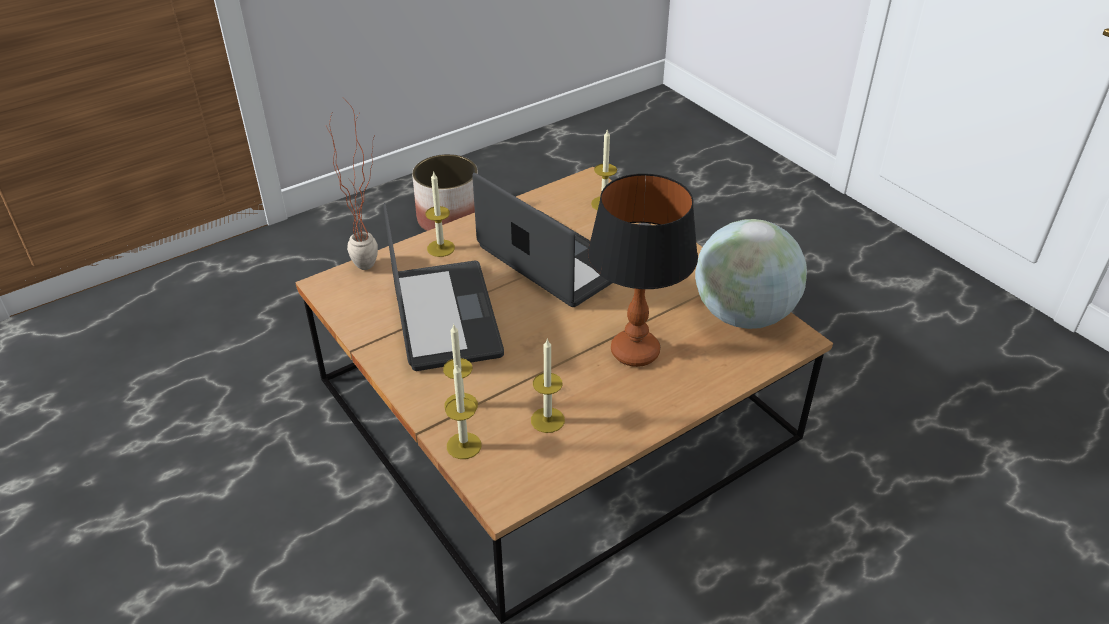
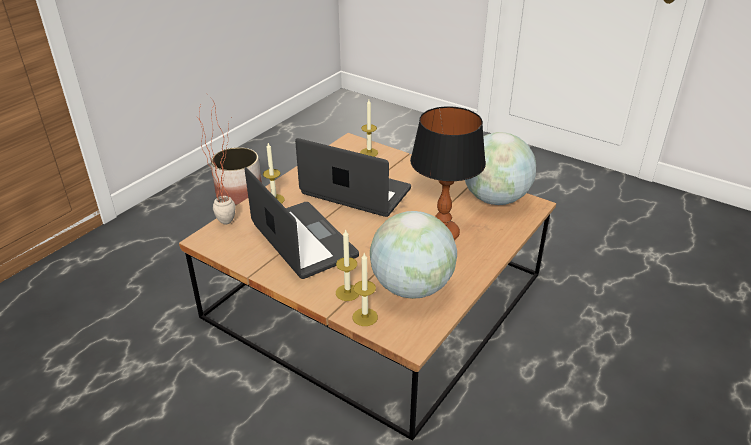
camera: 20 degrees left, 5 degrees down
(547, 420) = (411, 287): candle -> globe

